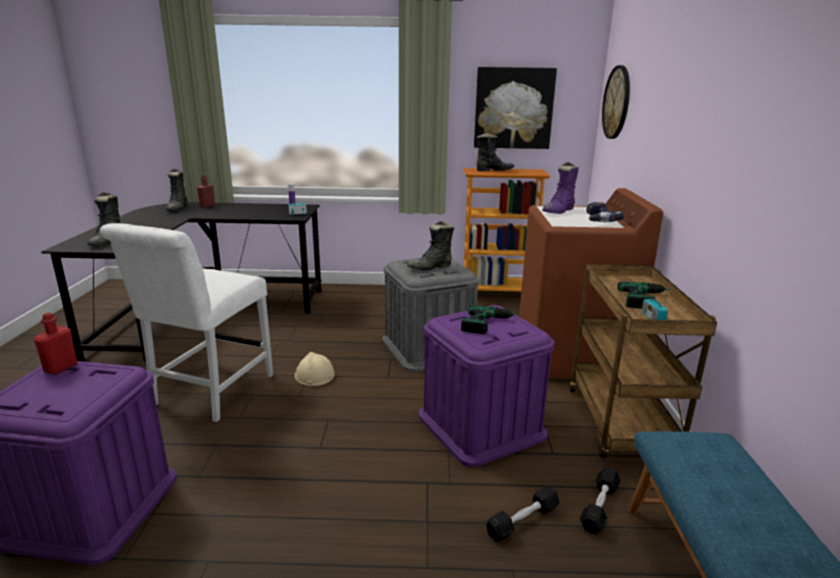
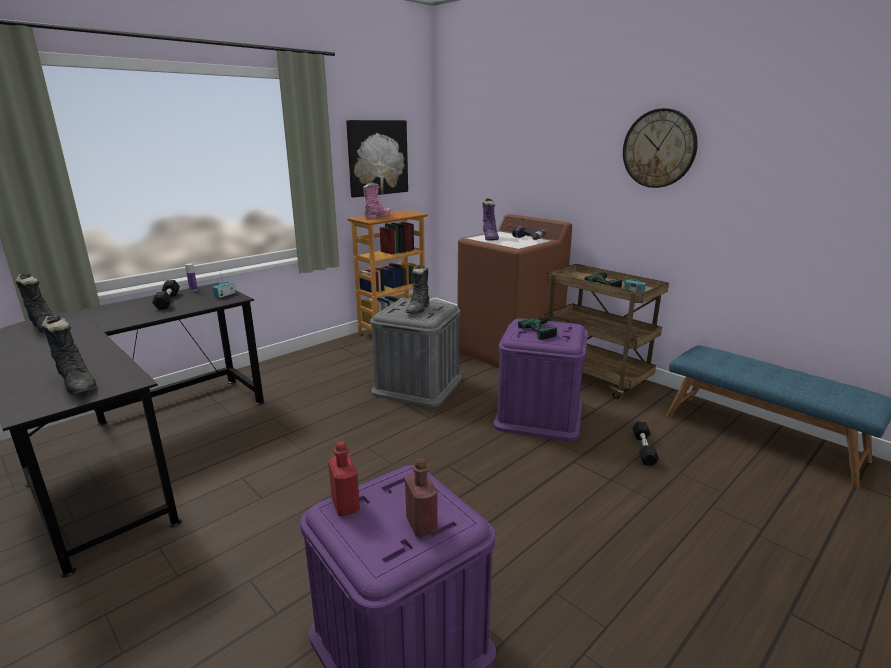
camera: 45 degrees left, 0 degrees up
(207, 206) = (80, 315): red bottle -> red bottle (421, 525)
(209, 393) = (308, 506): white chair -> none
(314, 375) = (373, 444): beige hard hat -> none
(493, 170) = (377, 216): black boot -> pink boot
(599, 507) = (656, 422): black dumbbell -> black dumbbell (168, 301)
(617, 102) = (468, 148): wall clock -> wall clock (659, 148)

